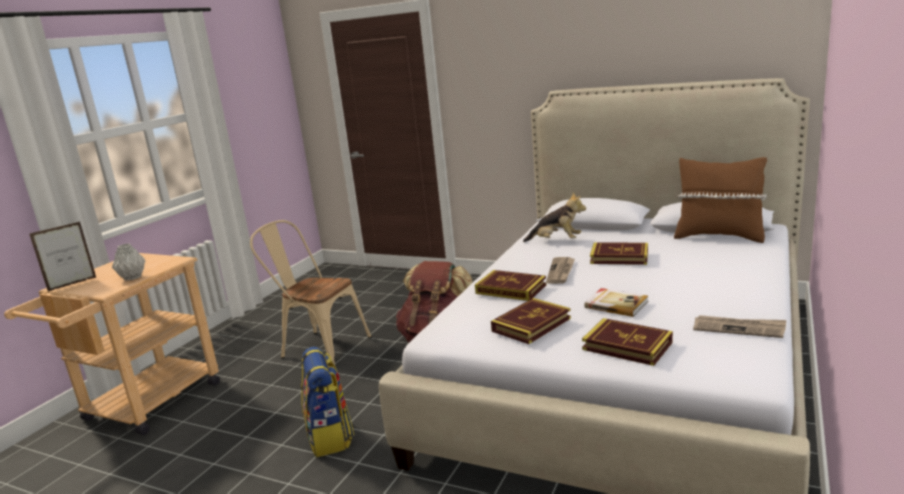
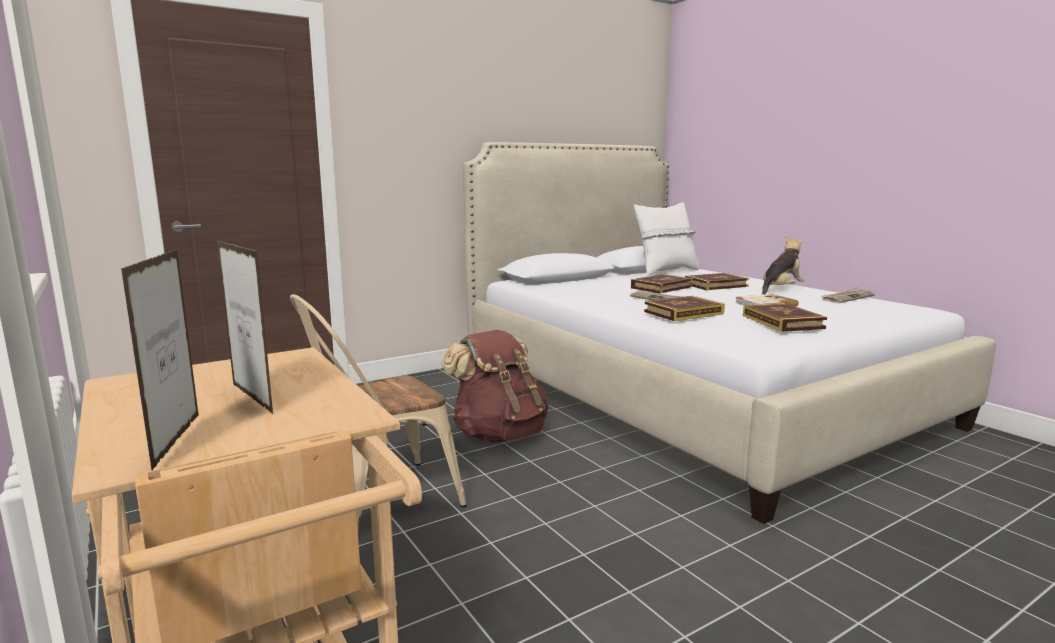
camera: 60 degrees left, 5 degrees down
(118, 276) = (252, 398): none -> picture frame
(133, 277) = (310, 388): grey vase -> none
(330, 437) = (650, 549): backpack -> none
(556, 241) = (578, 290): plush toy -> plush toy (780, 290)
(627, 346) = (853, 316): book -> book (715, 285)
(718, 236) = (665, 271): brown pillow -> white pillow

